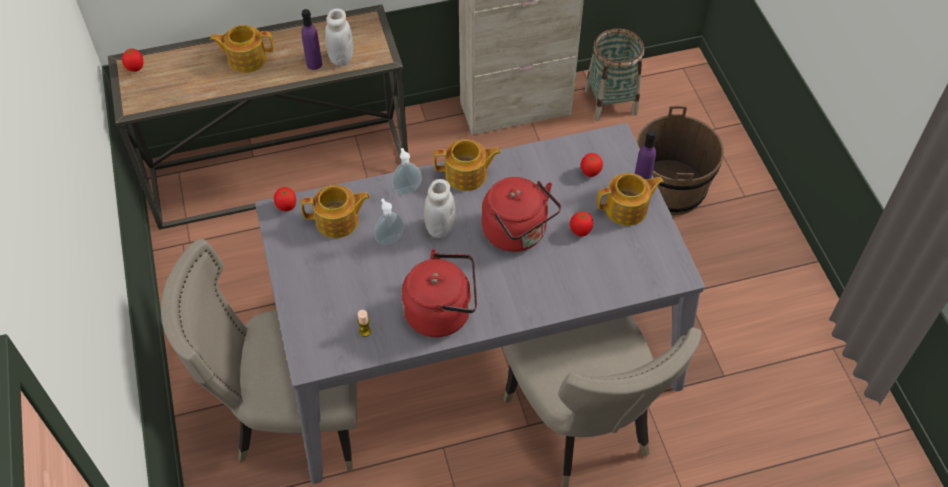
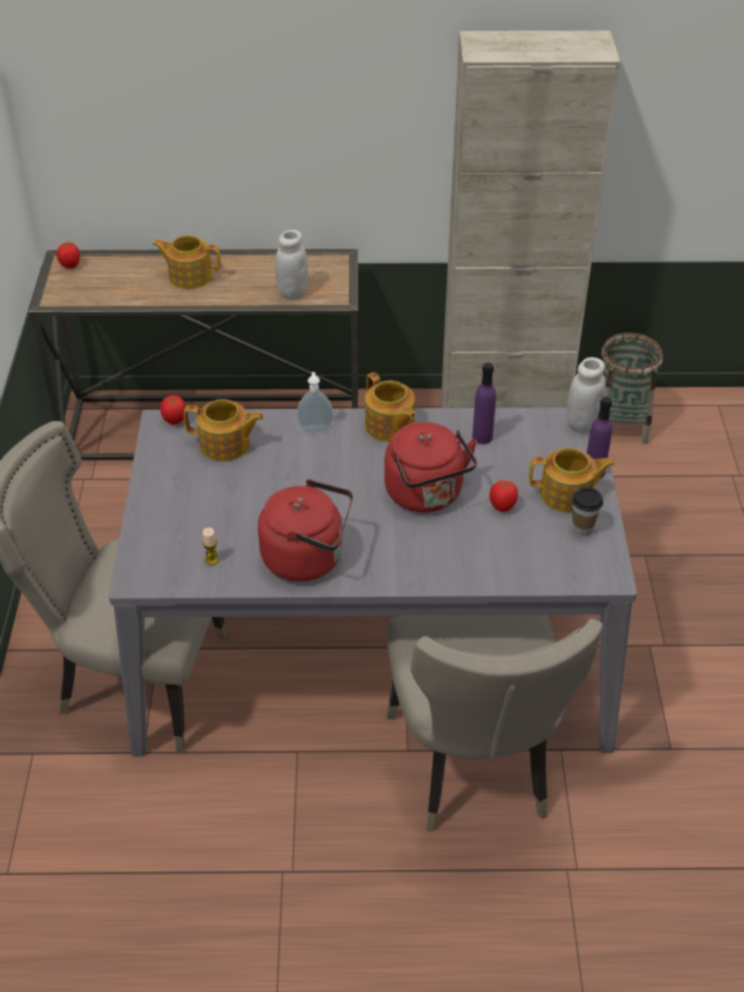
camera: 15 degrees right, 10 degrees down
(314, 64) = (261, 292): purple bottle -> purple bottle (482, 437)
(389, 238) = (276, 473): soap dispenser -> none
(440, 228) = (338, 473): white jar -> white jar (582, 423)
(467, 175) = (389, 426): teapot -> teapot turned 45 degrees clockwise
(590, 173) = (535, 450): tomato -> none
(647, 237) = (582, 529): none -> cup
(670, 188) = (664, 528): brown bucket -> none

